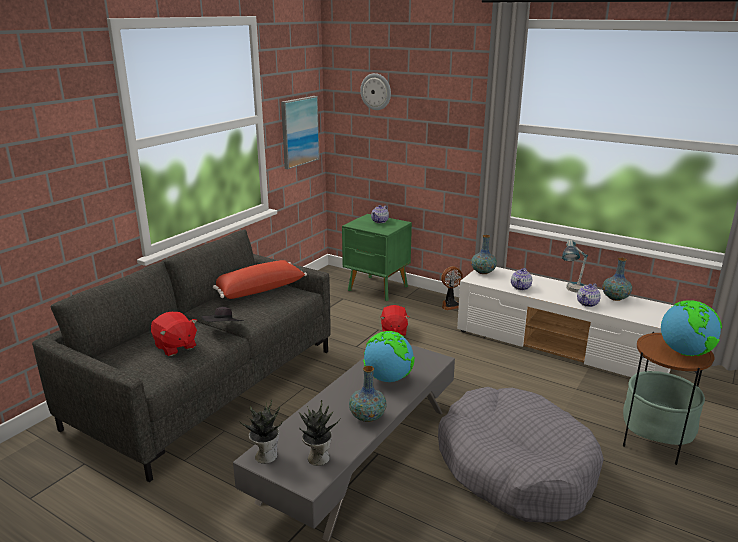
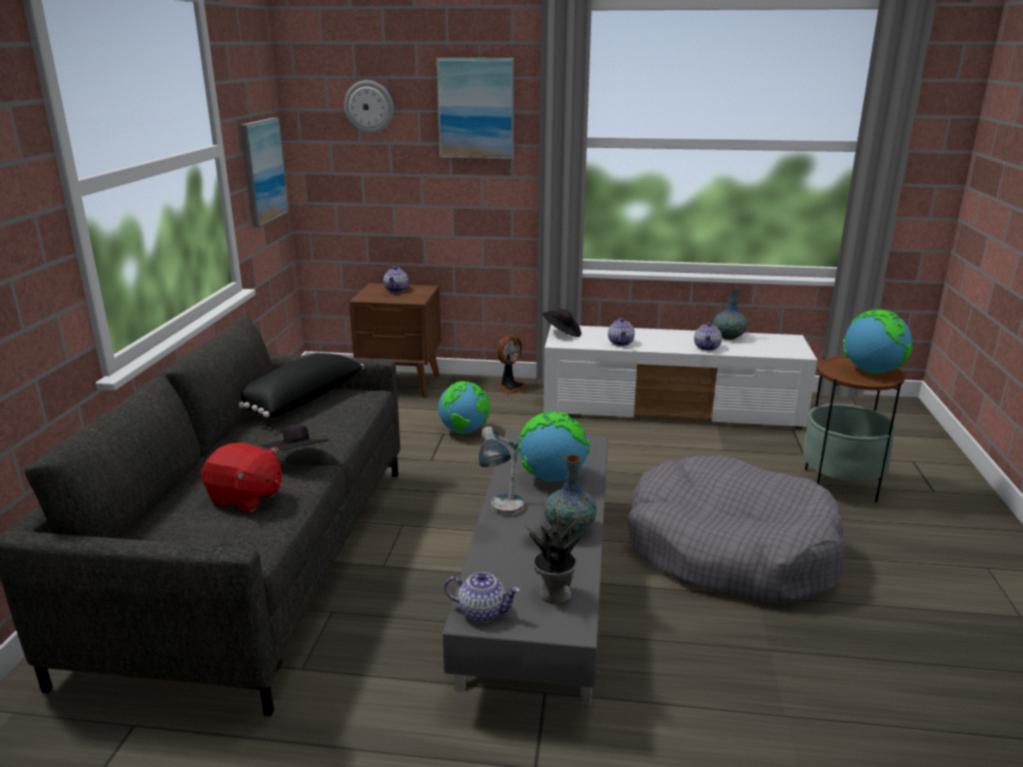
camera: 25 degrees left, 0 degrees up
(258, 289) = (298, 399): red pillow -> black pillow
(265, 455) = (482, 611): potted plant -> teapot
(378, 289) = (402, 385): green nightstand -> brown nightstand
(393, 331) = (464, 431): red plush toy -> globe
(445, 97) = (476, 108): none -> picture
(483, 272) = (562, 333): vase -> black hat
(571, 291) = (678, 337): table lamp -> table lamp (503, 515)

